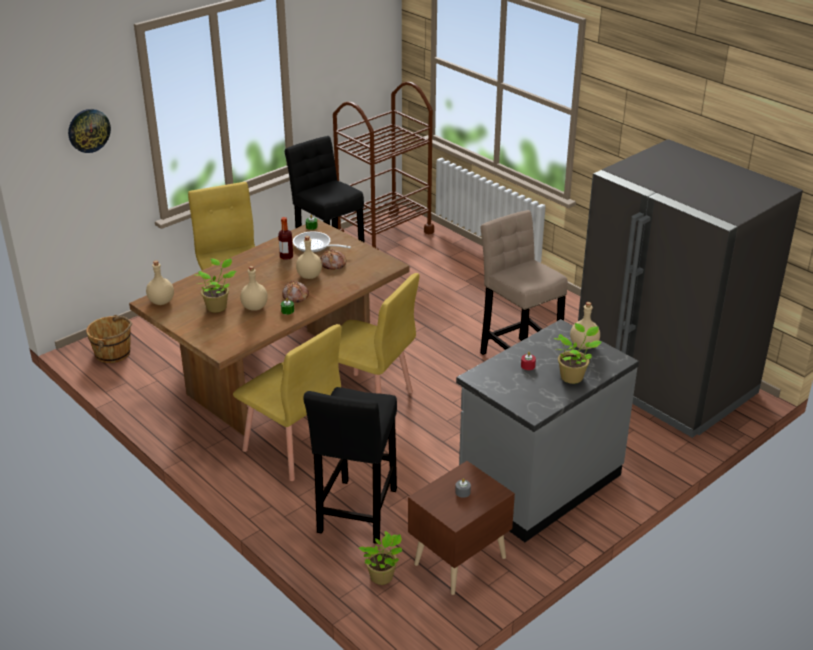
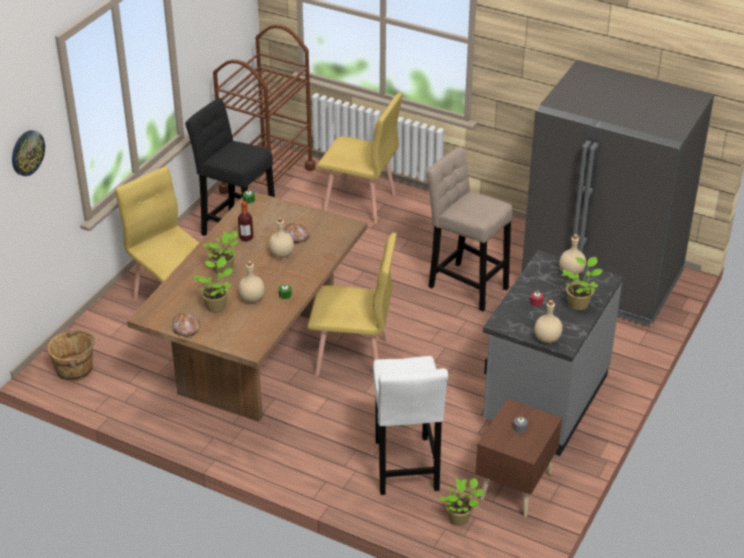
camera: 20 degrees left, 5 degrees up
(161, 301) = (157, 312): beige bottle -> beige bottle (546, 338)
(247, 279) = (224, 270): none -> potted plant
(292, 449) = (311, 423): yellow chair -> yellow chair (360, 203)
(295, 296) = (282, 278): bread -> bread (185, 329)
(315, 246) = (266, 220): frying pan -> none
(356, 514) = (405, 469): black stool -> white stool

